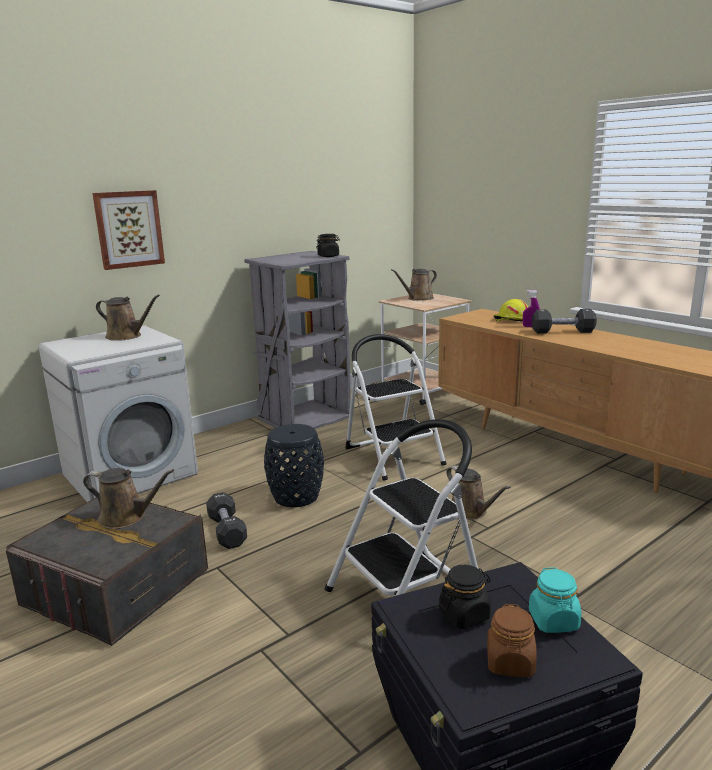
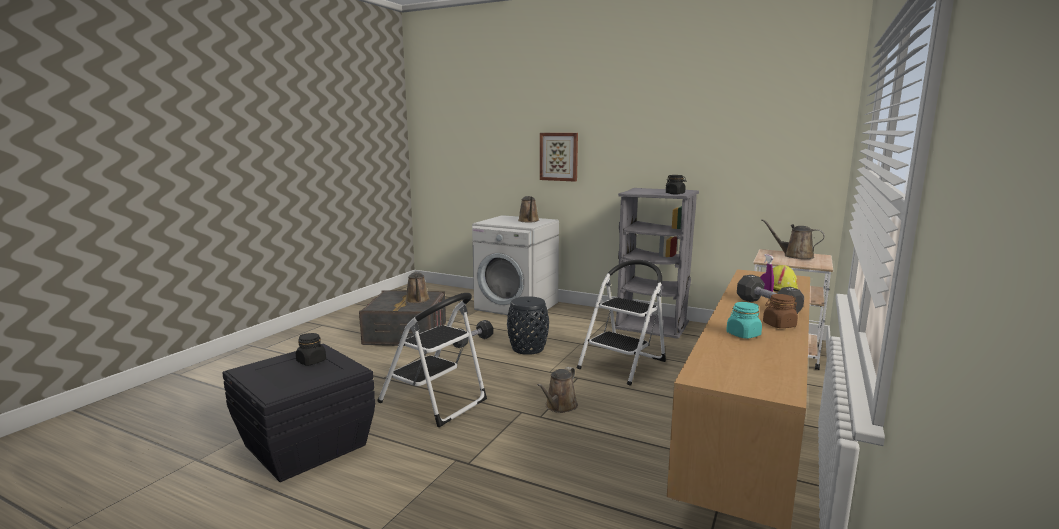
camera: 65 degrees right, 5 degrees down
(510, 662) = (271, 374): brown jar -> brown jar (779, 325)
(553, 621) = (307, 381): turquoise jar -> turquoise jar (743, 334)

